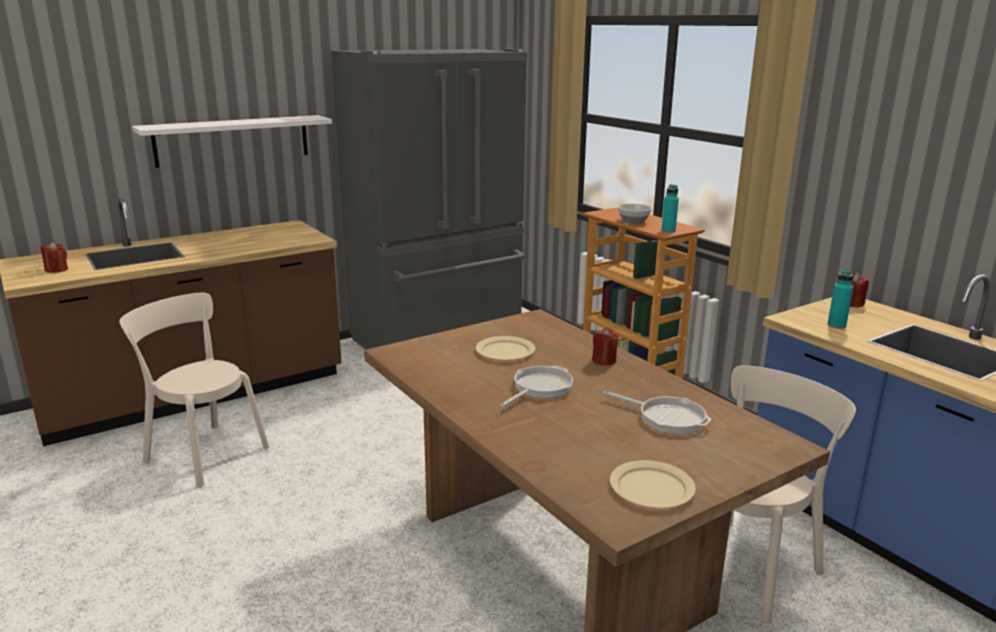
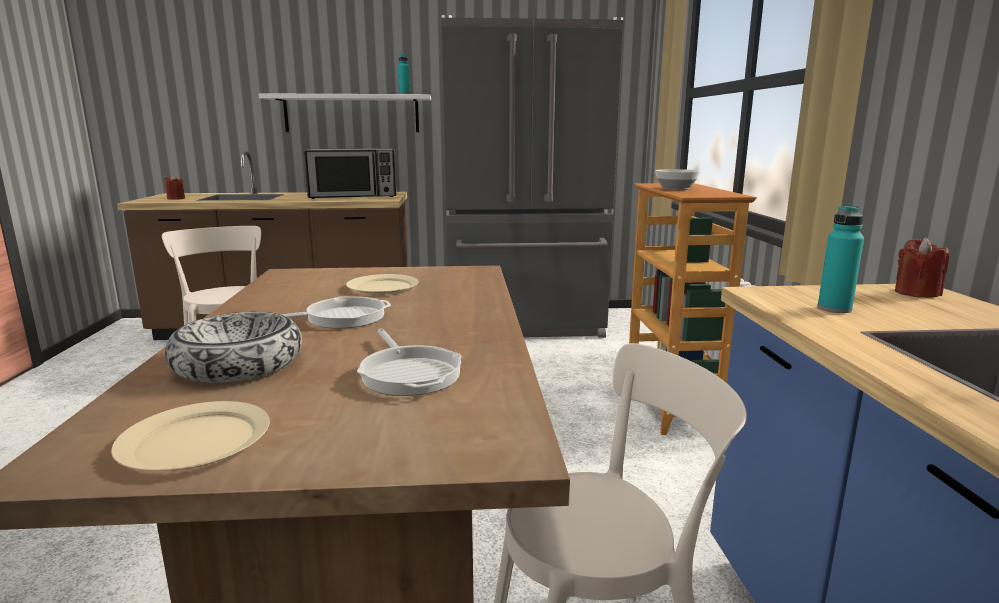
camera: 30 degrees right, 5 degrees down
(265, 237) = (353, 196): none -> microwave
(561, 440) = (238, 364): none -> bowl
(604, 360) = (466, 310): red candle -> none
(668, 231) = (701, 195): turquoise bottle -> turquoise bottle (404, 94)

